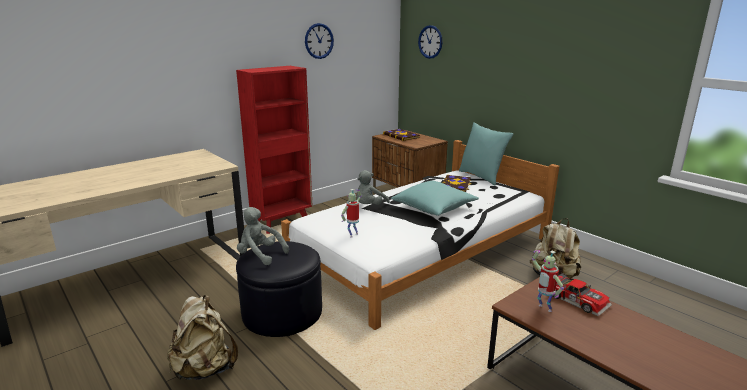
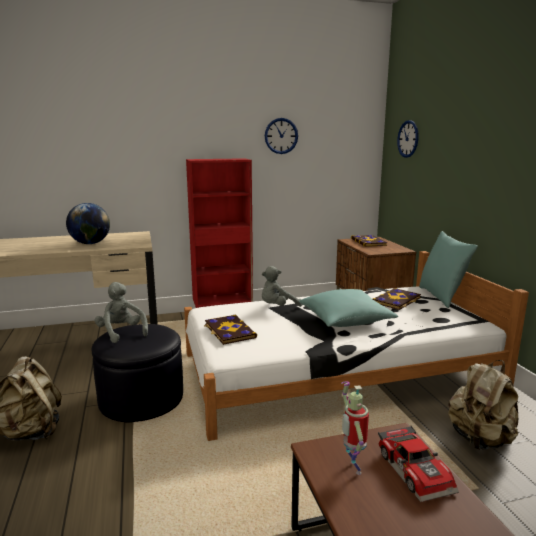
camera: 25 degrees right, 5 degrees down
(163, 170) = (90, 243): none -> globe
(353, 234) = (229, 331): toy robot -> book

